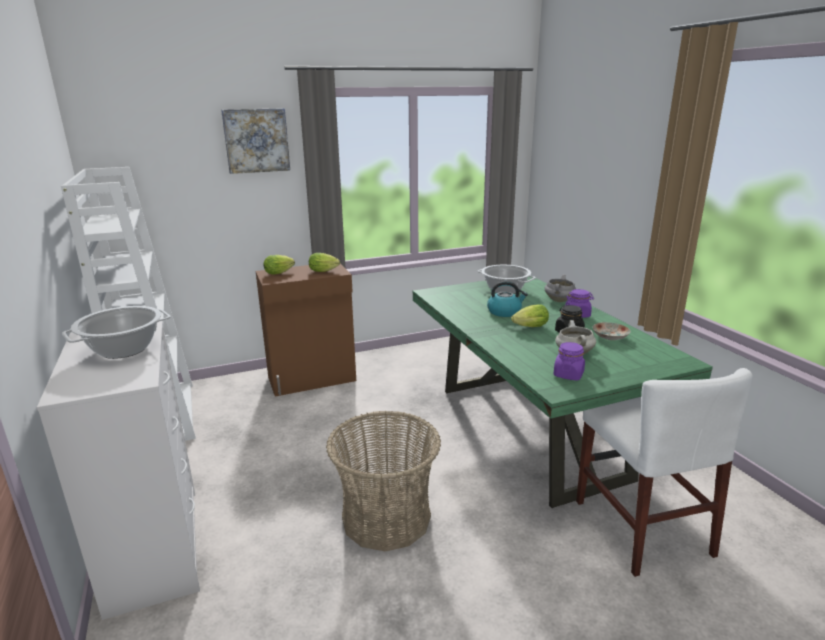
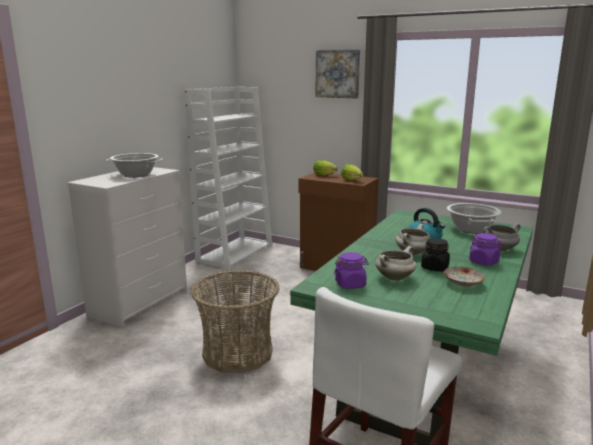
camera: 50 degrees right, 5 degrees down
(528, 327) = (412, 253): lettuce -> white cooking pot

